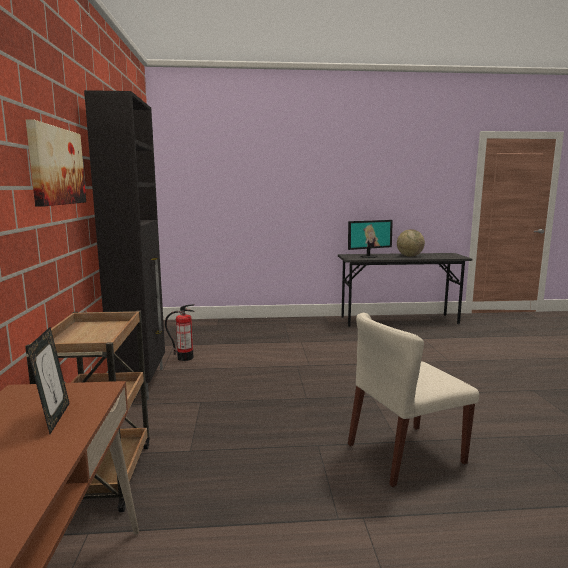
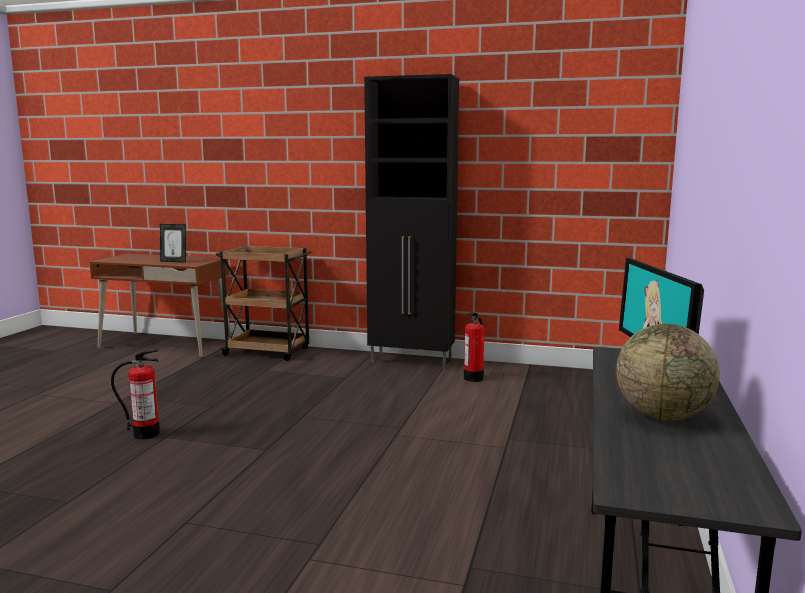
camera: 110 degrees right, 0 degrees up
(56, 166) = (319, 147): picture -> none
(405, 454) = (146, 434): beige chair -> fire extinguisher

